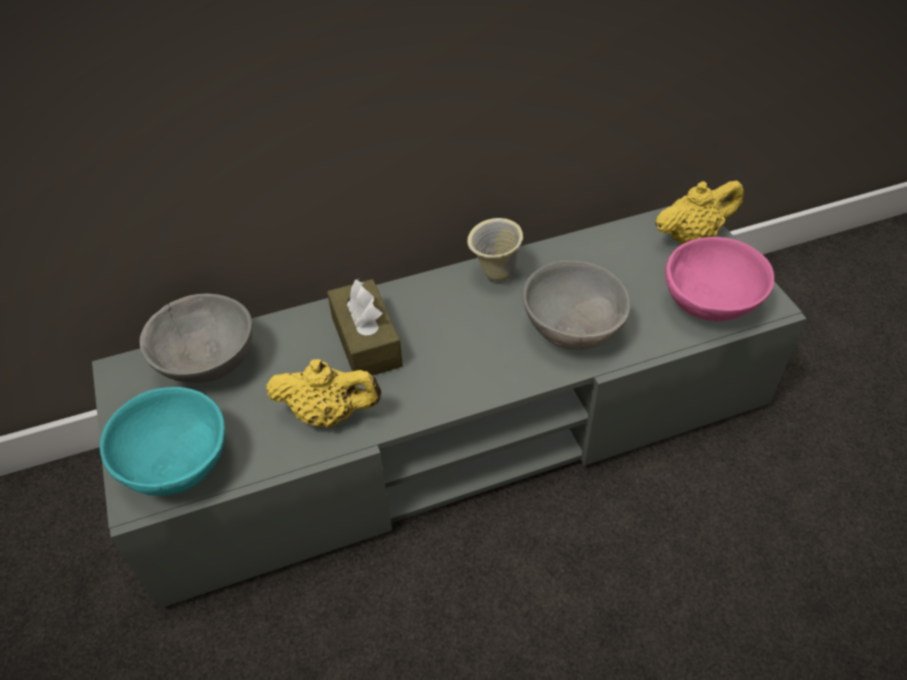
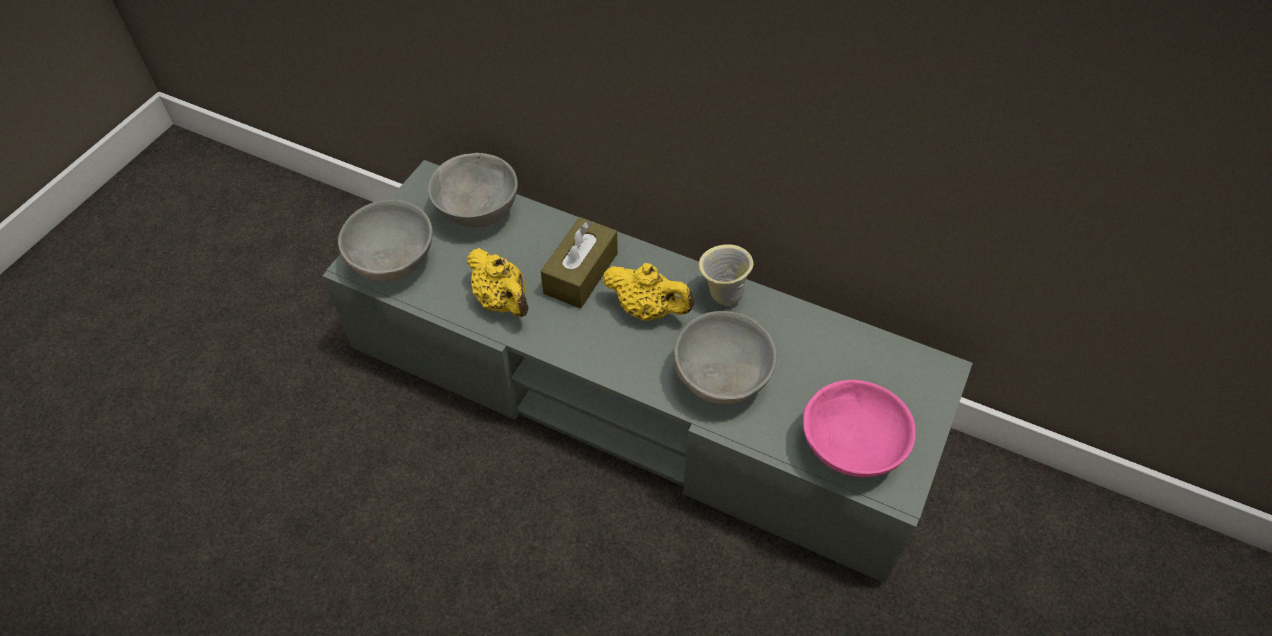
camera: 45 degrees right, 5 degrees up
(178, 464) = (395, 262): turquoise bowl -> grey bowl
(692, 236) = (917, 387): yellow teapot -> yellow teapot (648, 309)

